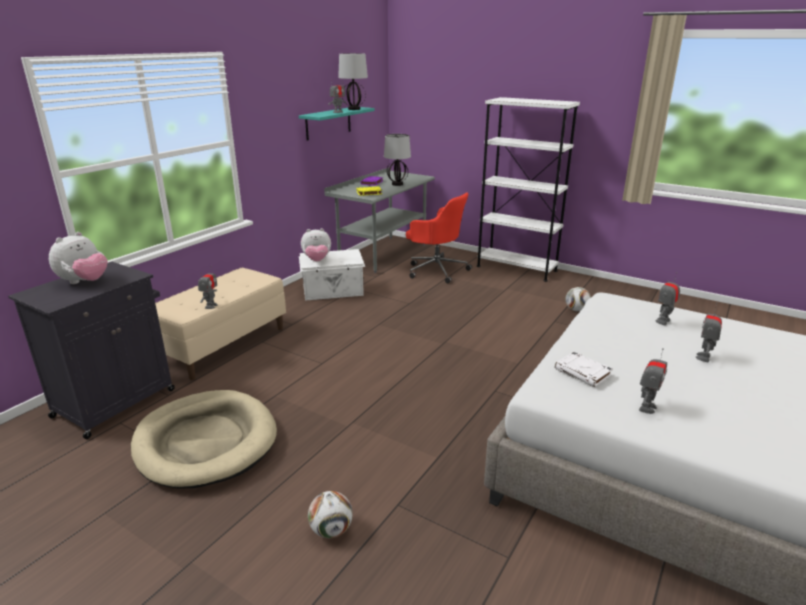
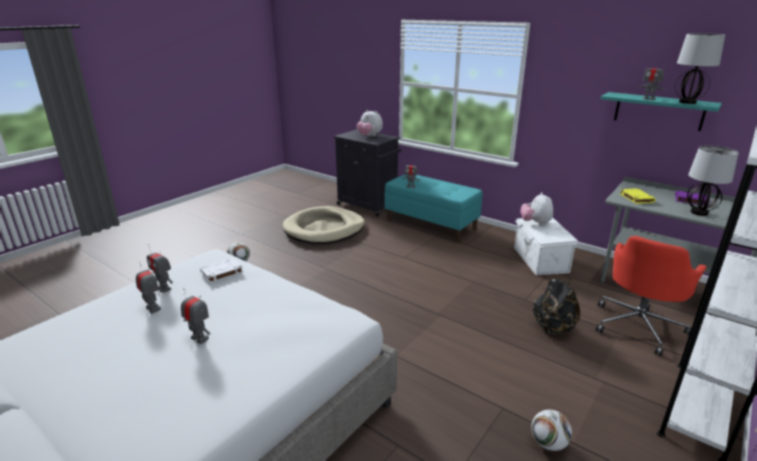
camera: 95 degrees right, 0 degrees up
(223, 345) = (431, 224): beige bench -> turquoise bench
(449, 297) = (553, 328): none -> black backpack
(663, 321) = (275, 334): toy robot -> toy robot (152, 309)

